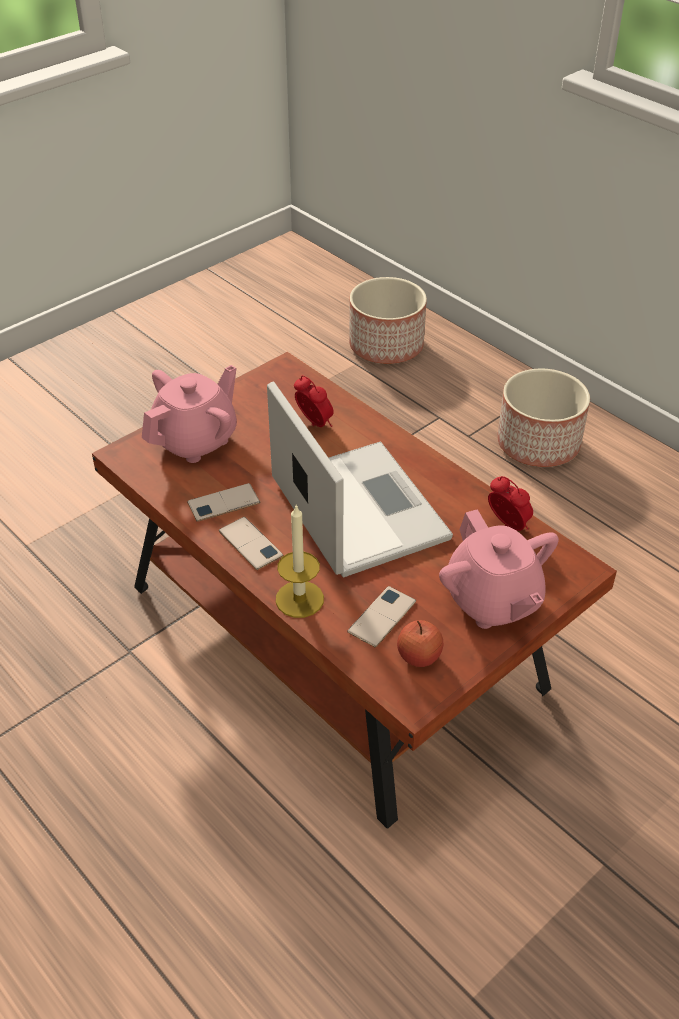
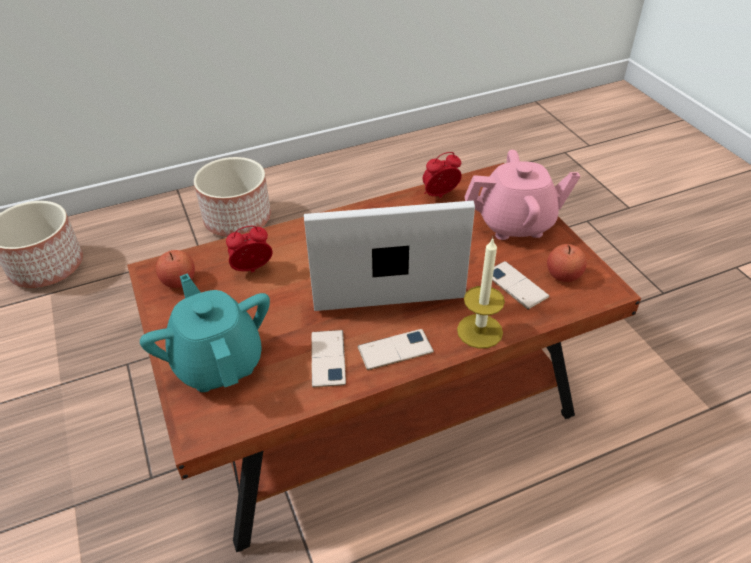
camera: 70 degrees left, 0 degrees up
(196, 440) = (218, 362): pink teapot -> turquoise teapot
(279, 386) = (179, 281): none -> apple

